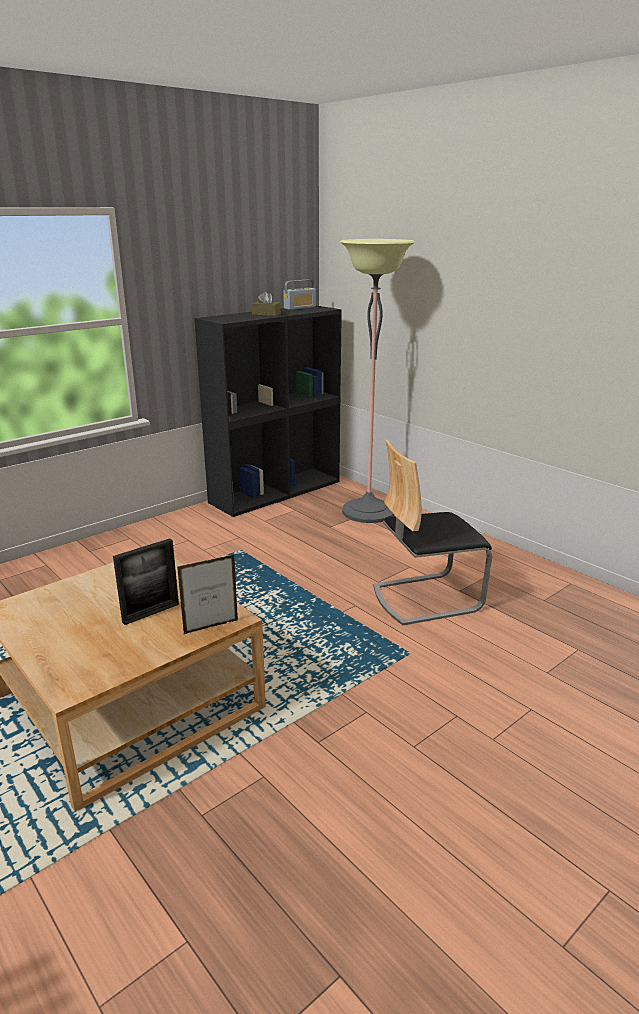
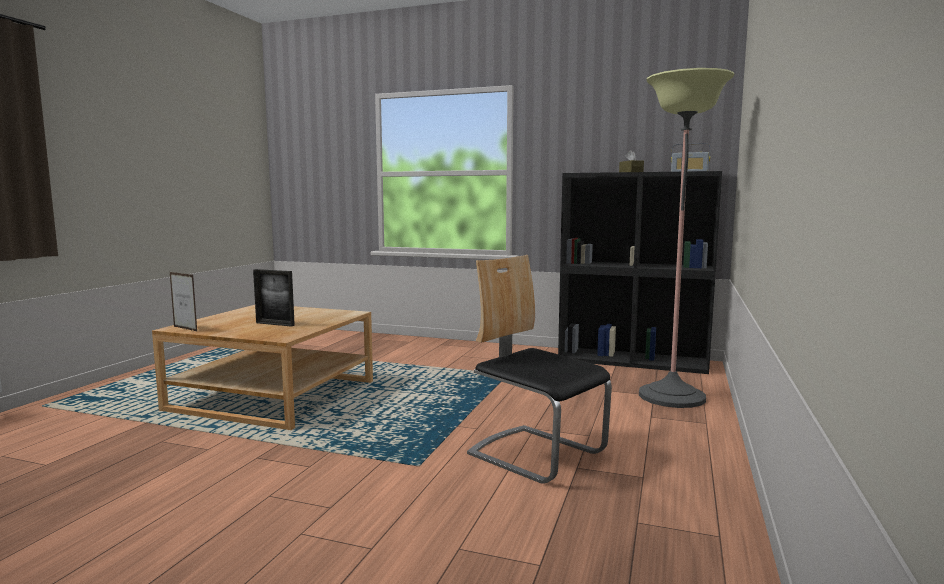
camera: 60 degrees right, 15 degrees down
(211, 627) = (266, 335): picture frame -> picture frame (185, 329)

